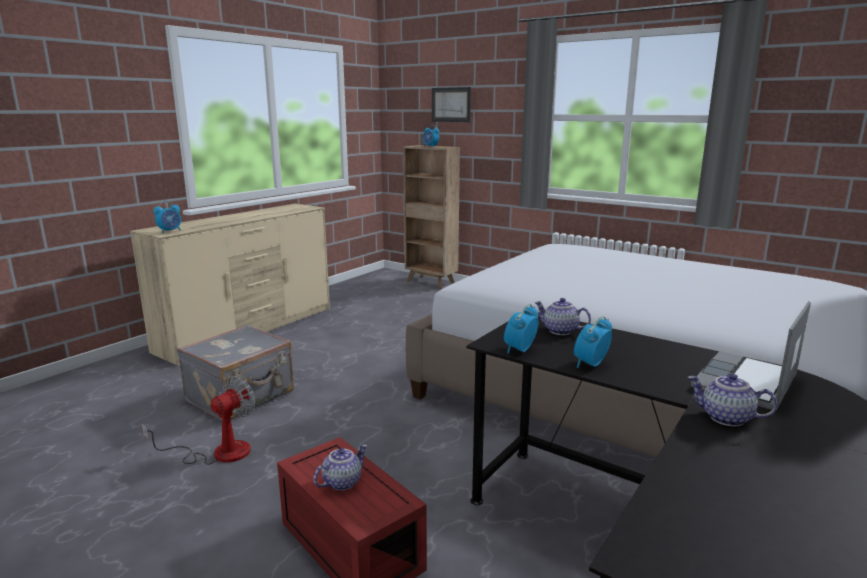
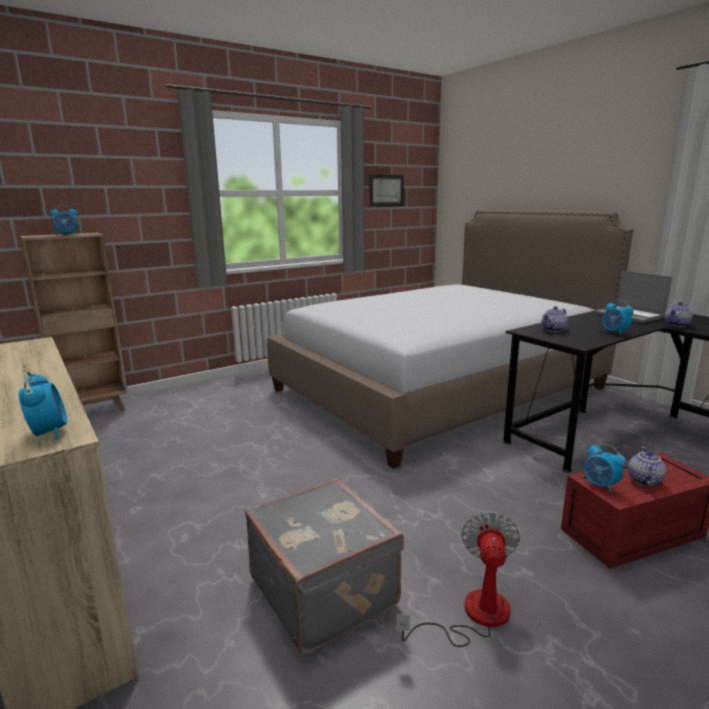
camera: 70 degrees left, 0 degrees up
(218, 452) = (473, 615): fan -> fan turned 45 degrees clockwise
(342, 482) = (643, 480): teapot -> teapot turned 45 degrees clockwise
(451, 104) = (67, 179): picture -> picture (386, 190)
(519, 350) = (593, 341): alarm clock -> alarm clock (600, 485)

